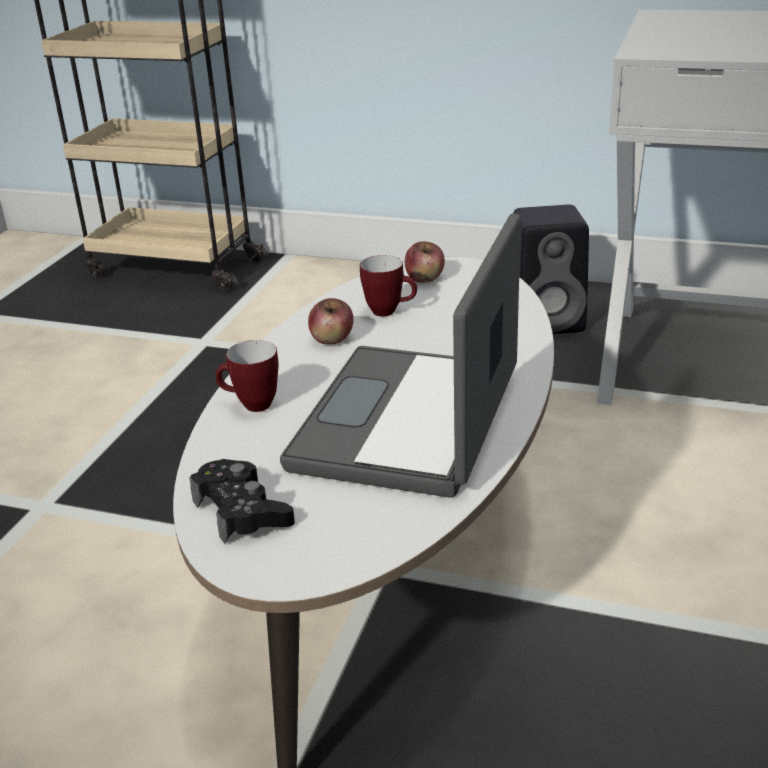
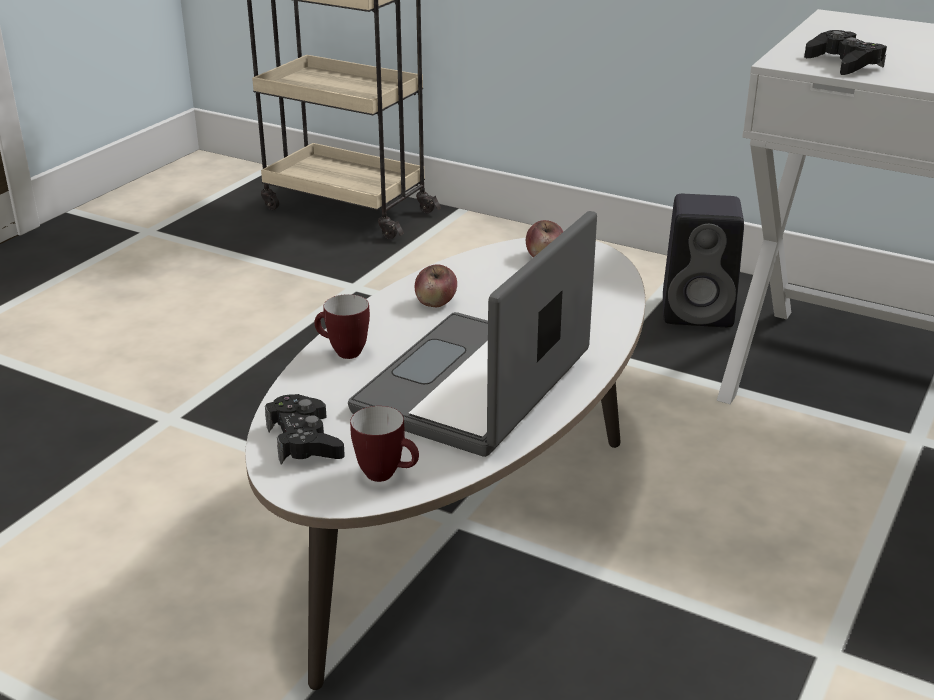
camera: 10 degrees right, 0 degrees up
(390, 312) = (498, 284): mug -> mug (387, 475)
(701, 47) = (844, 63): none -> black game controller

